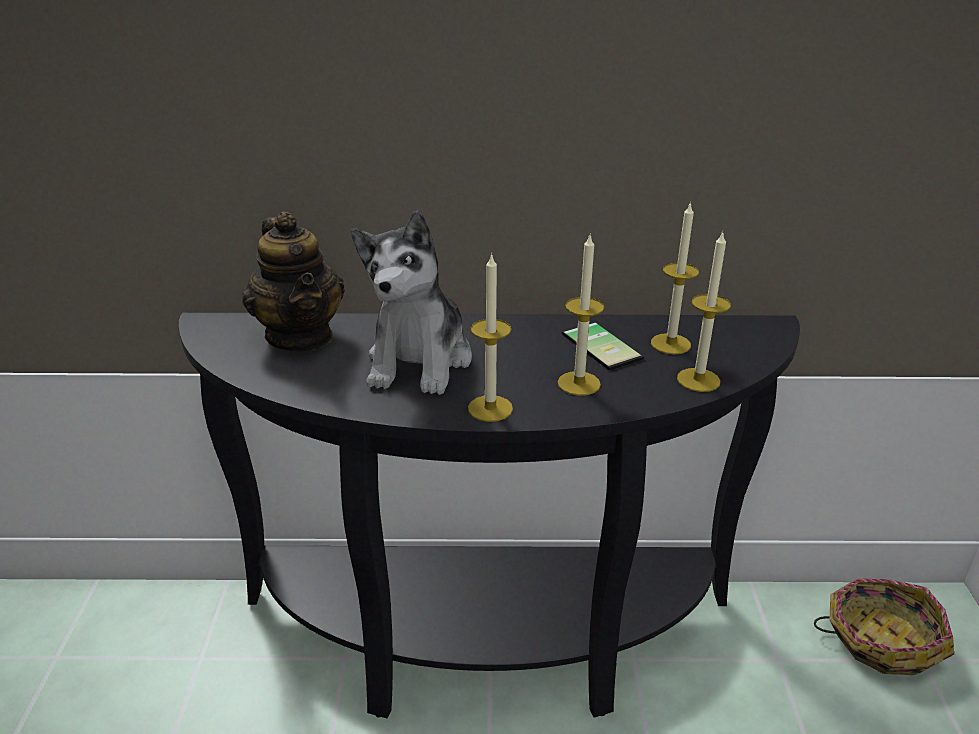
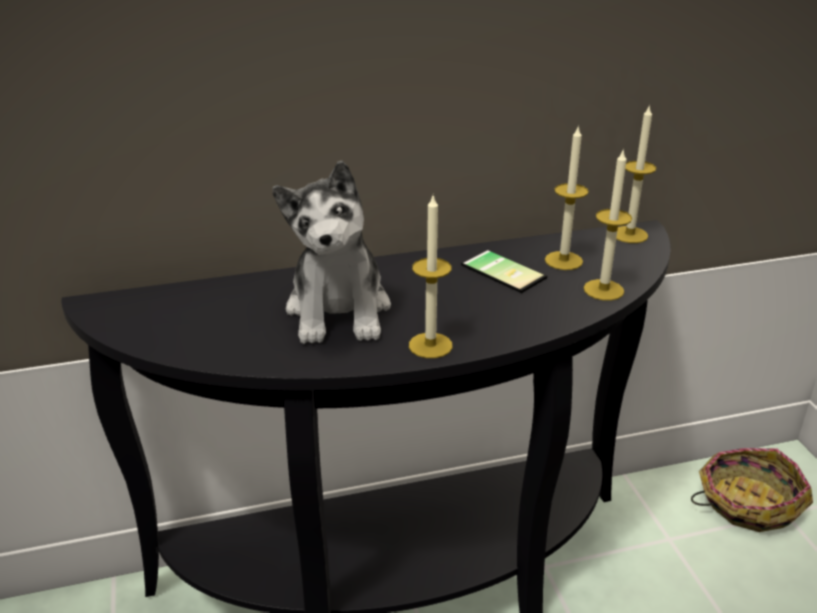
camera: 15 degrees left, 0 degrees up
(300, 336) = (205, 304): teapot -> none
(579, 383) = (500, 309): candle -> candle (629, 235)

